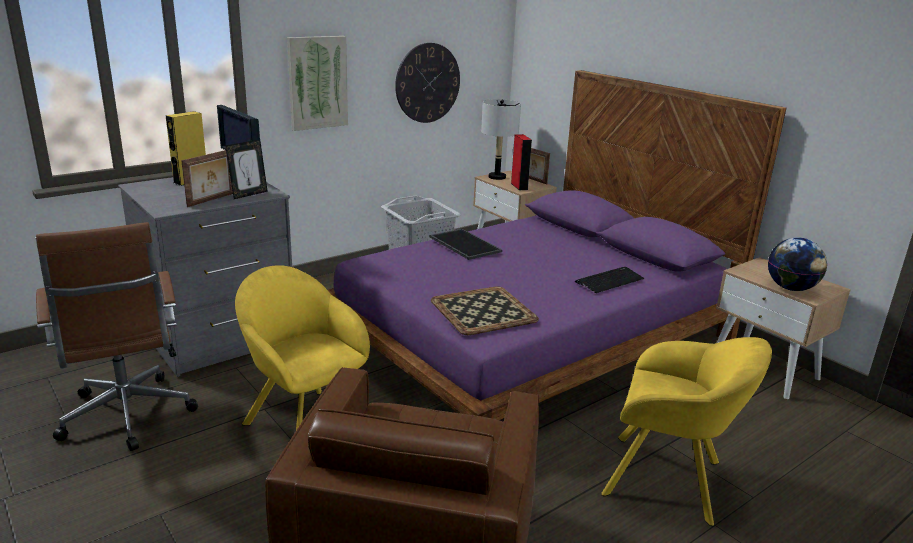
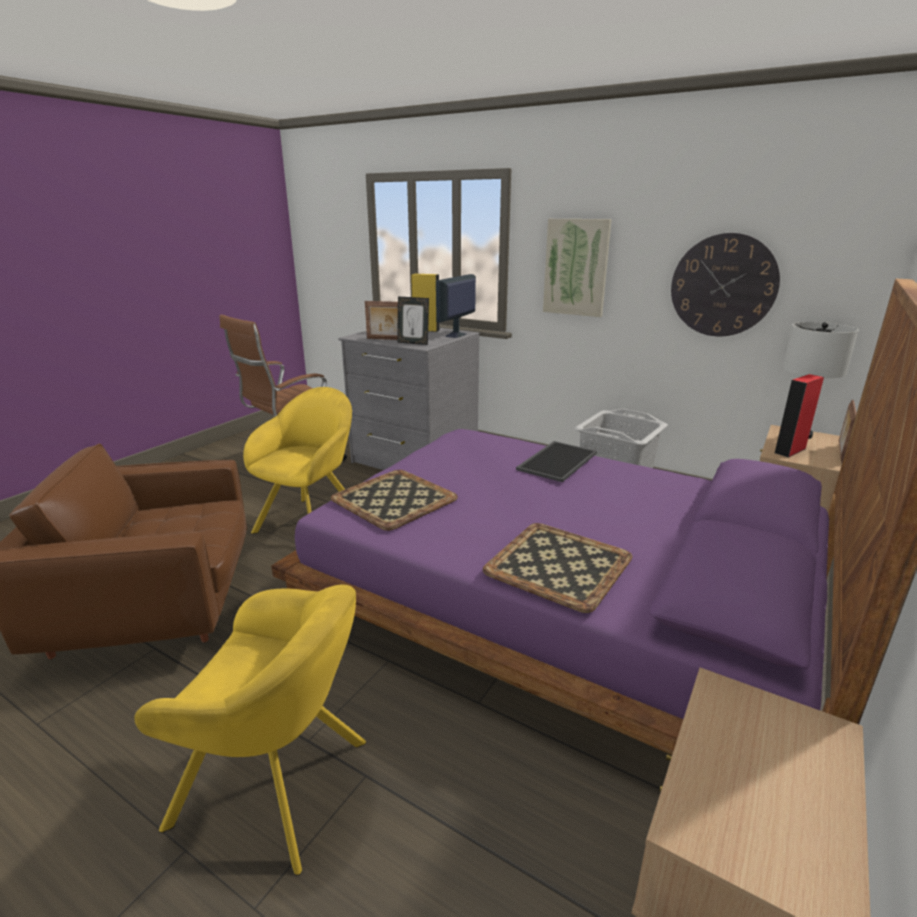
camera: 70 degrees right, 0 degrees up
(609, 280) = (560, 564): keyboard -> tray
(670, 480) = (280, 786): yellow armchair -> yellow armchair turned 75 degrees counterclockwise
(791, 288) = (711, 785): globe -> none

